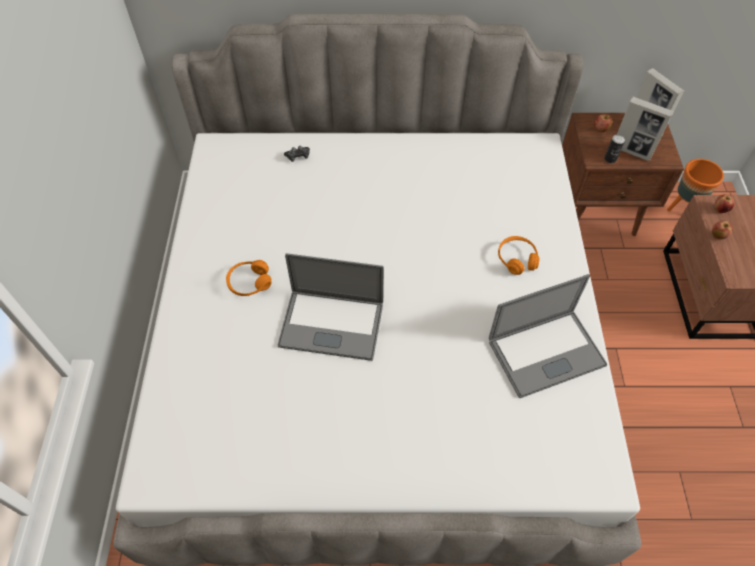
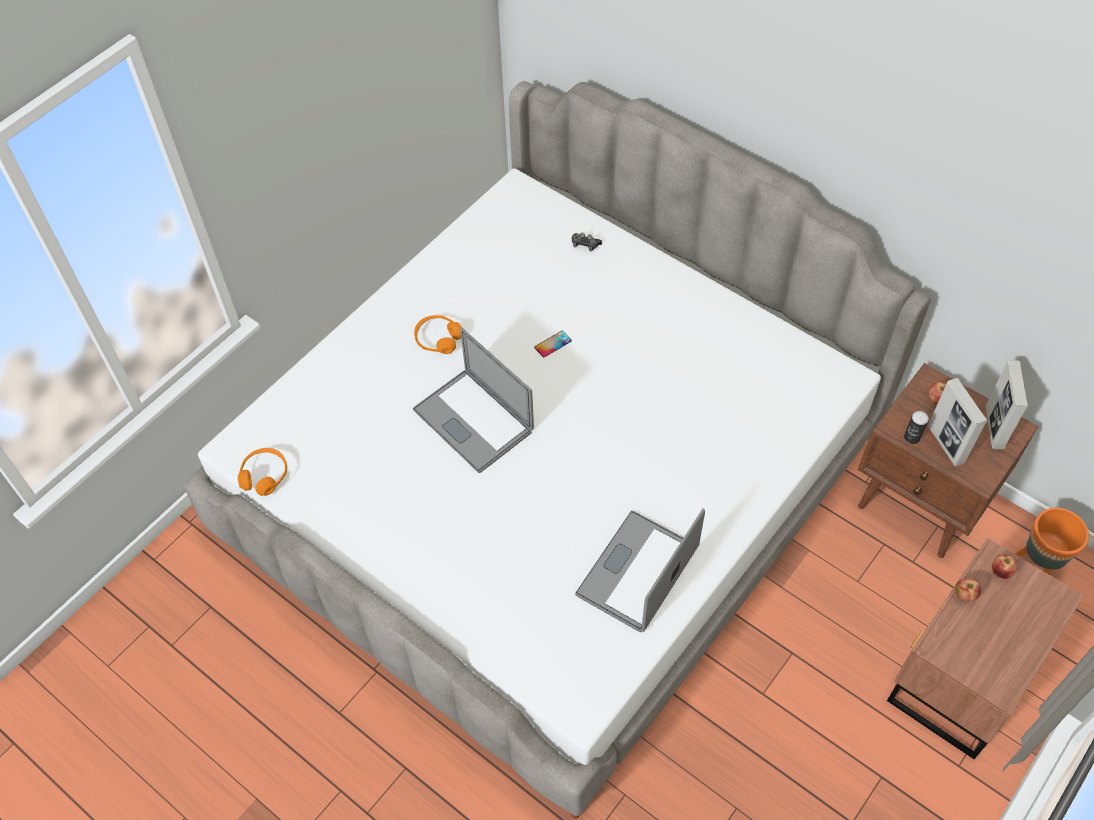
camera: 40 degrees right, 0 degrees up
(339, 235) = (553, 344): none -> phone
(517, 259) = (698, 472): orange headphones -> orange headphones (264, 476)
(546, 352) = (637, 571): laptop -> laptop turned 105 degrees clockwise

